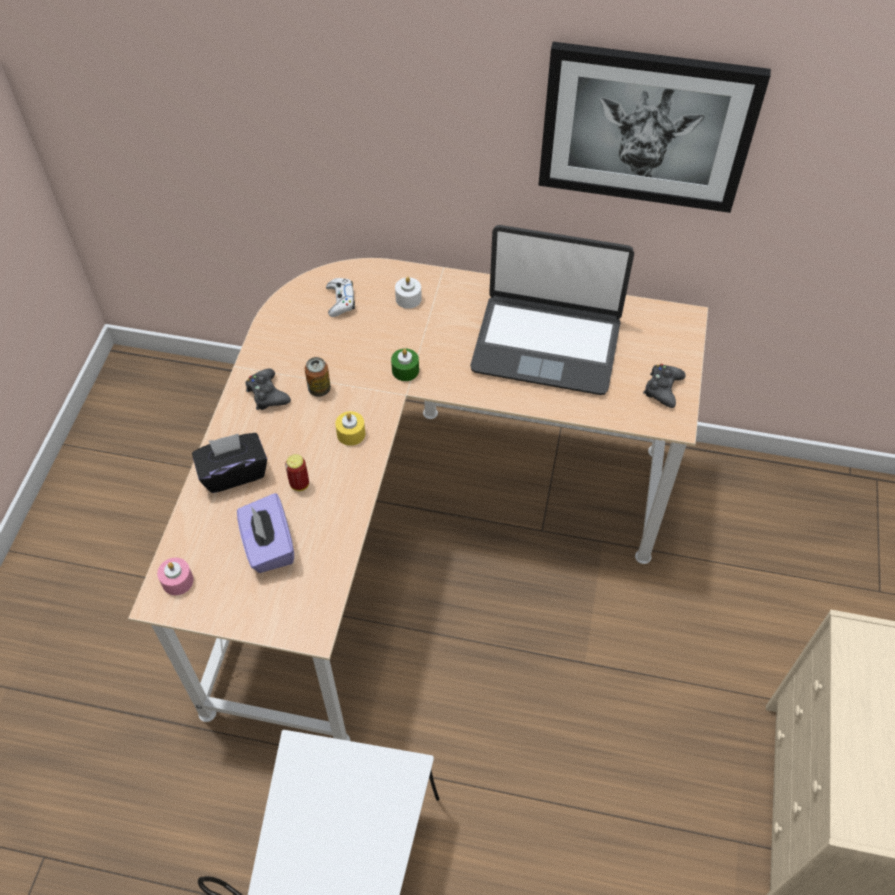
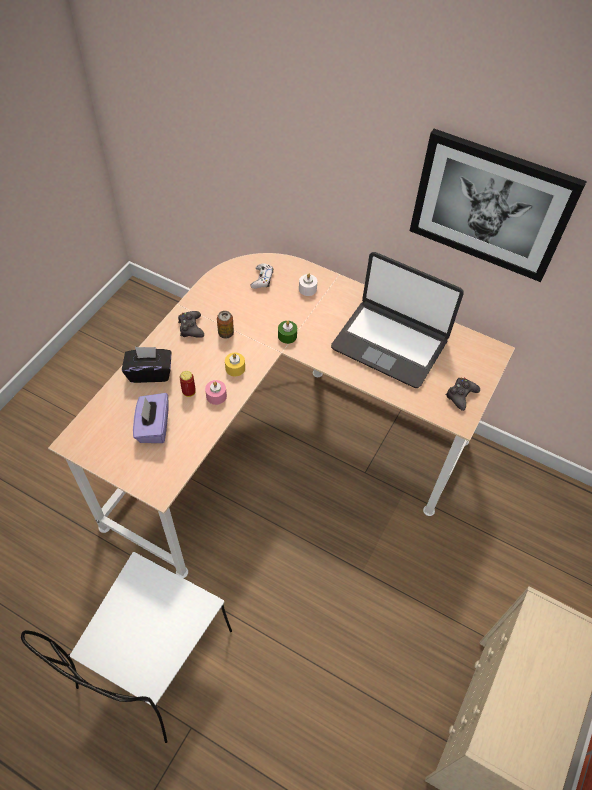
camera: 15 degrees right, 0 degrees up
(177, 581) = (87, 433): pink candle -> pink candle (216, 396)

